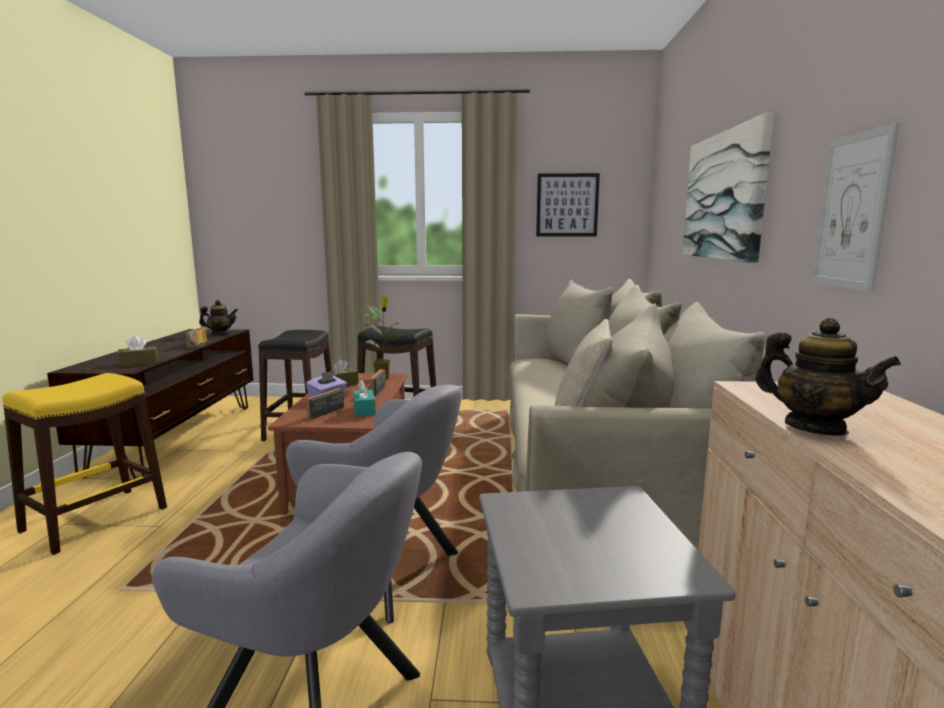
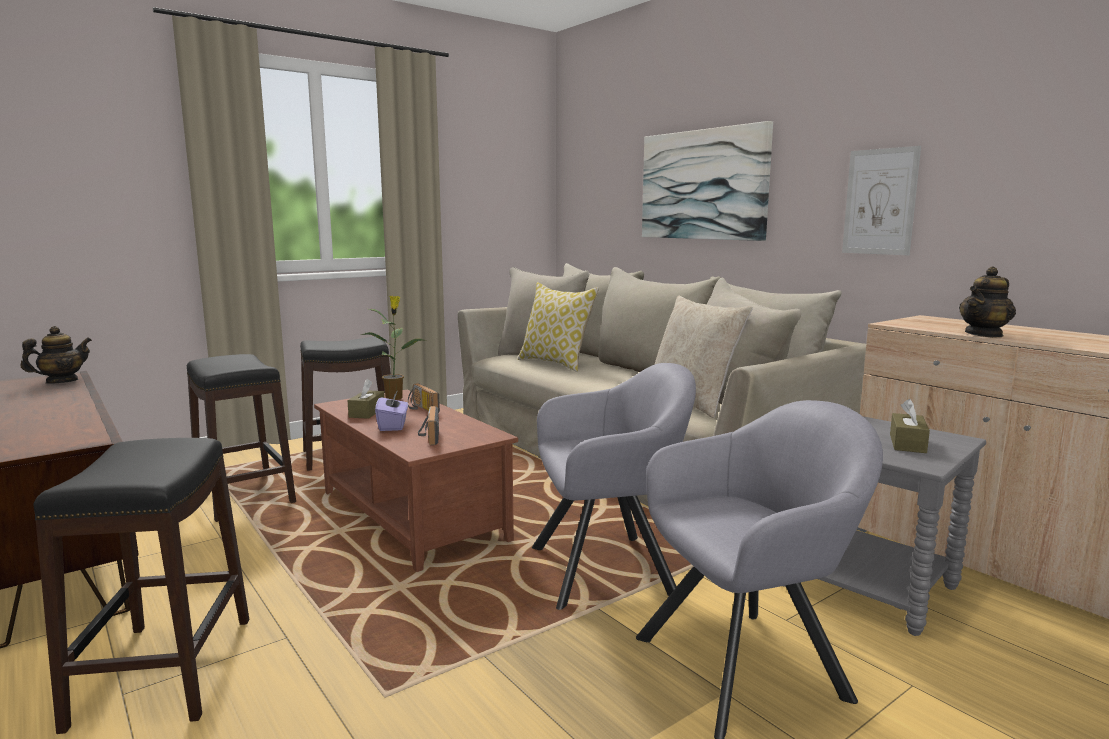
camera: 40 degrees left, 0 degrees up
(94, 519) = (163, 671): yellow stool -> black stool
(138, 363) = (72, 431): brown tissue box -> brown tissue box (907, 443)
(199, 344) = (83, 397): radio -> none
(364, 410) = (466, 426): turquoise tissue box -> none
(560, 373) = (556, 363): none -> pillow
(567, 205) = (483, 186): picture -> none
(815, 428) = (984, 334): teapot -> teapot turned 135 degrees clockwise

